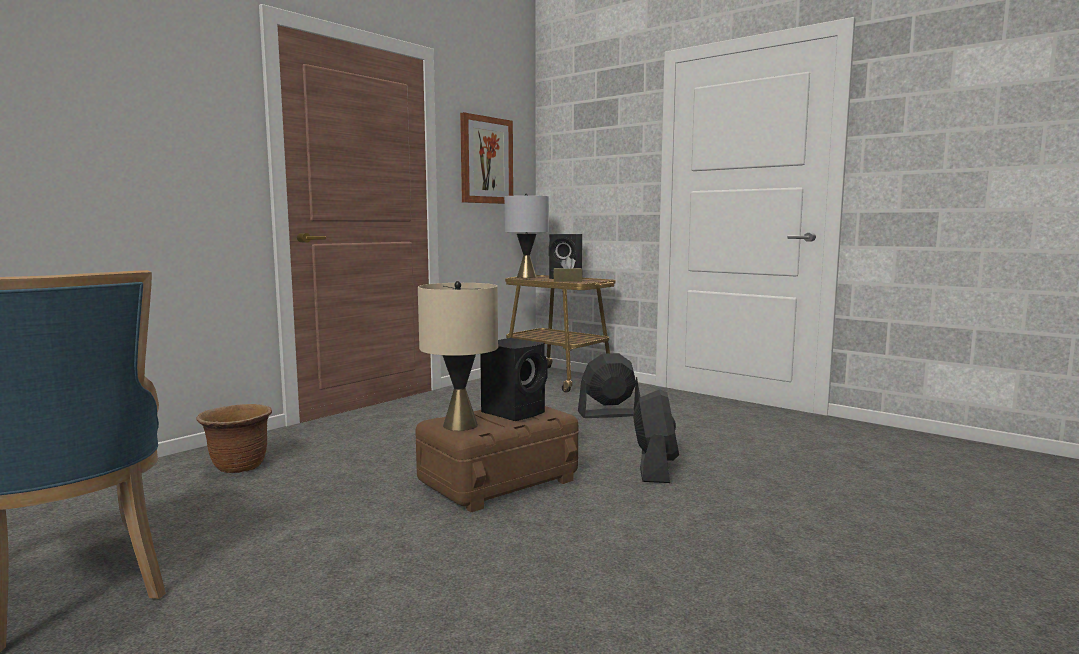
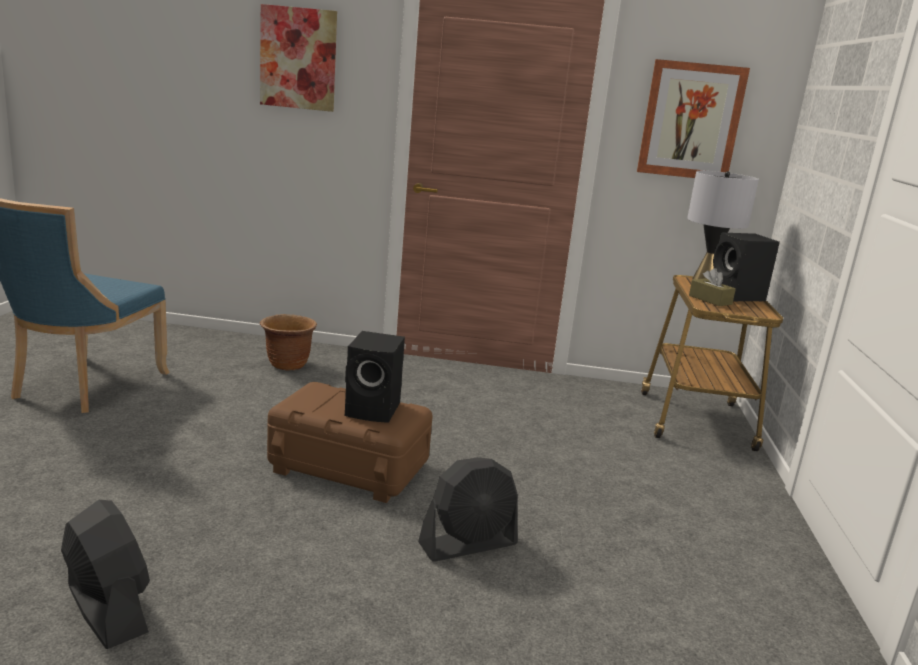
camera: 55 degrees right, 10 degrees up
(145, 98) = (298, 58): none -> picture
(460, 425) = (312, 397): beige table lamp -> none
(609, 414) = (616, 480): black fan -> black fan (107, 609)

